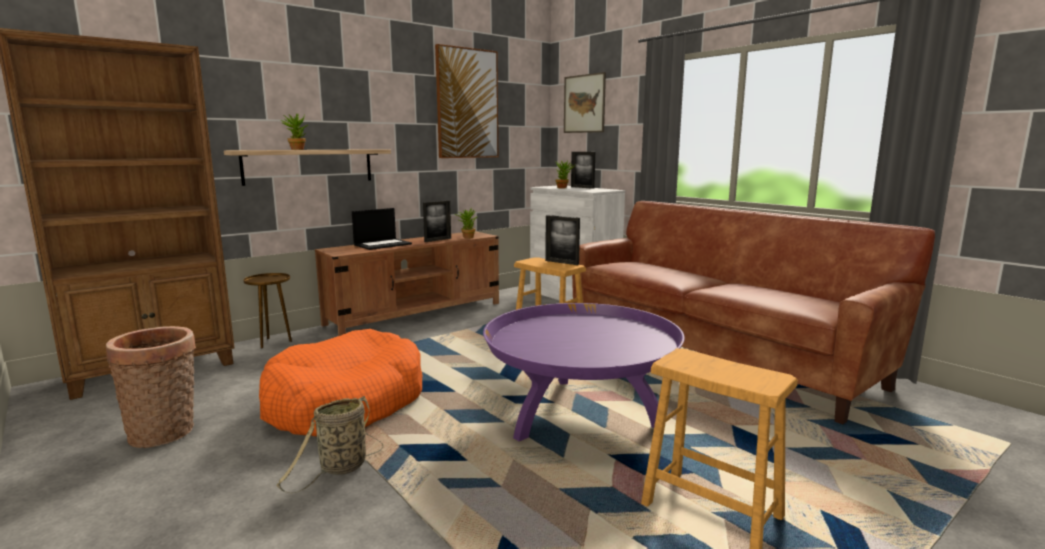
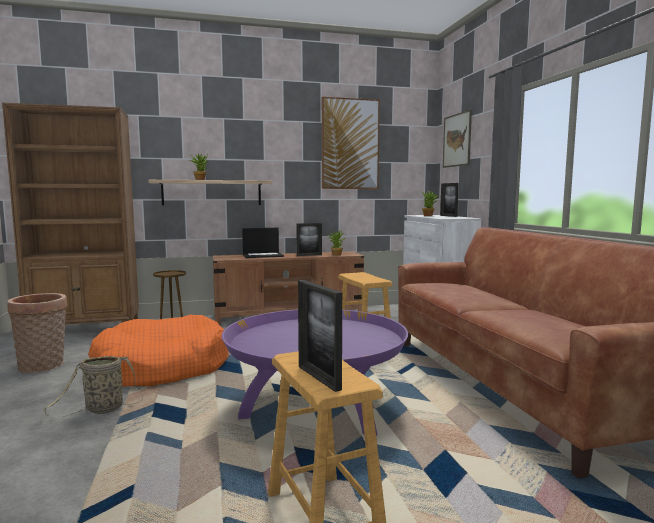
camera: 25 degrees right, 5 degrees down
(561, 262) = (376, 277): picture frame -> picture frame (318, 377)

